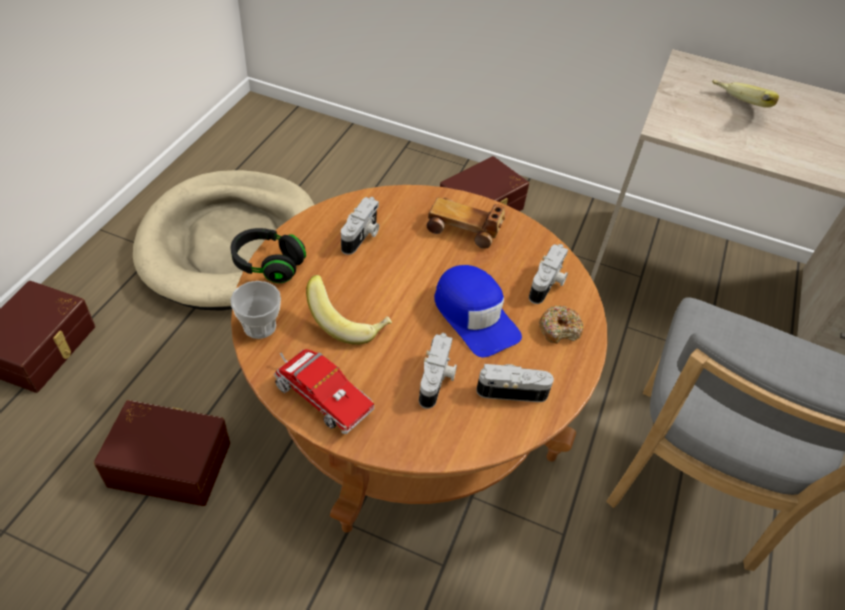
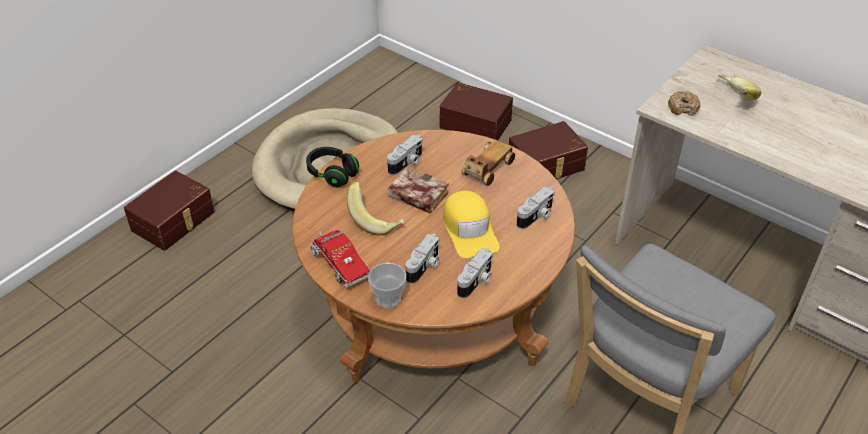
camera: 20 degrees right, 5 degrees down
(170, 461) = (243, 312): brown storage box -> brown storage box (476, 122)
(260, 326) = (313, 213): cup -> cup (388, 298)
(388, 278) = (415, 195): none -> book
(465, 229) = (487, 169): toy car -> toy car turned 90 degrees clockwise
(474, 316) = (469, 230): blue cap -> yellow cap
(511, 389) = (476, 282): camera -> camera turned 105 degrees clockwise
(559, 329) = (531, 249): donut -> donut (683, 108)

